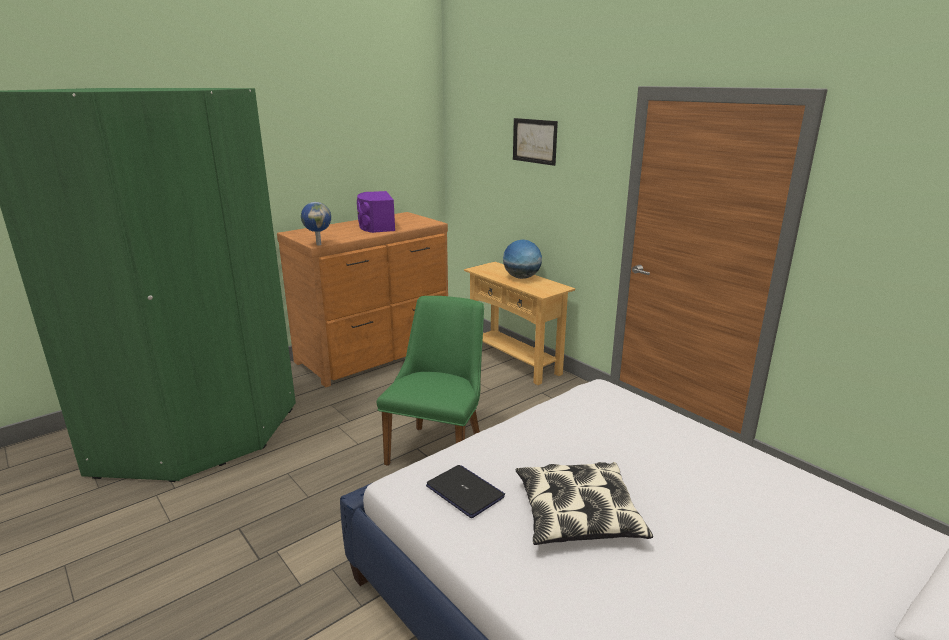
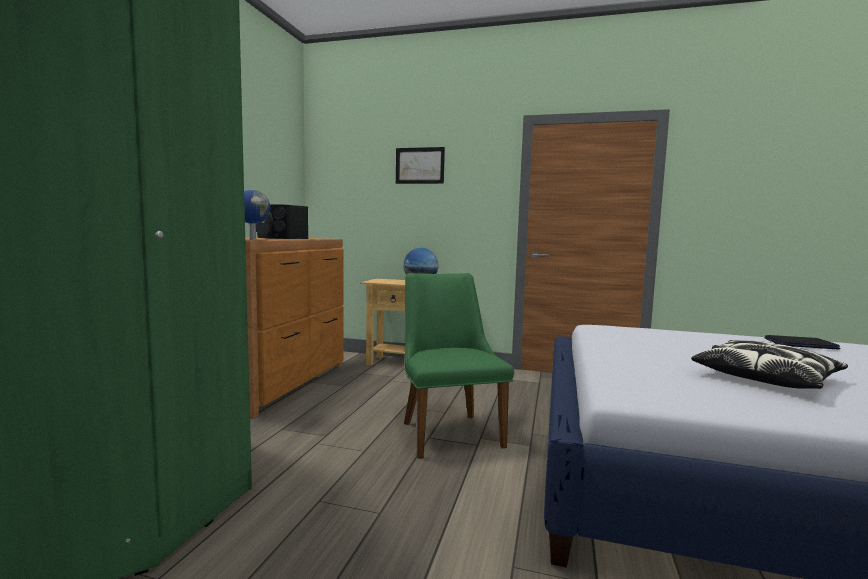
camera: 35 degrees left, 15 degrees down
(376, 226) = (278, 238): purple speaker -> black speaker
(465, 492) = (679, 386): laptop -> laptop (800, 344)

